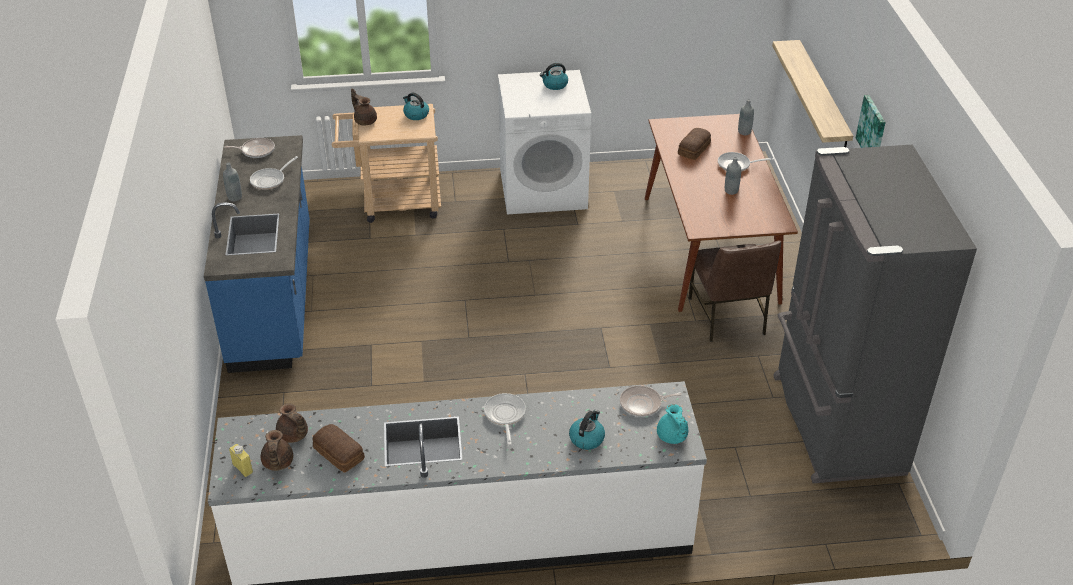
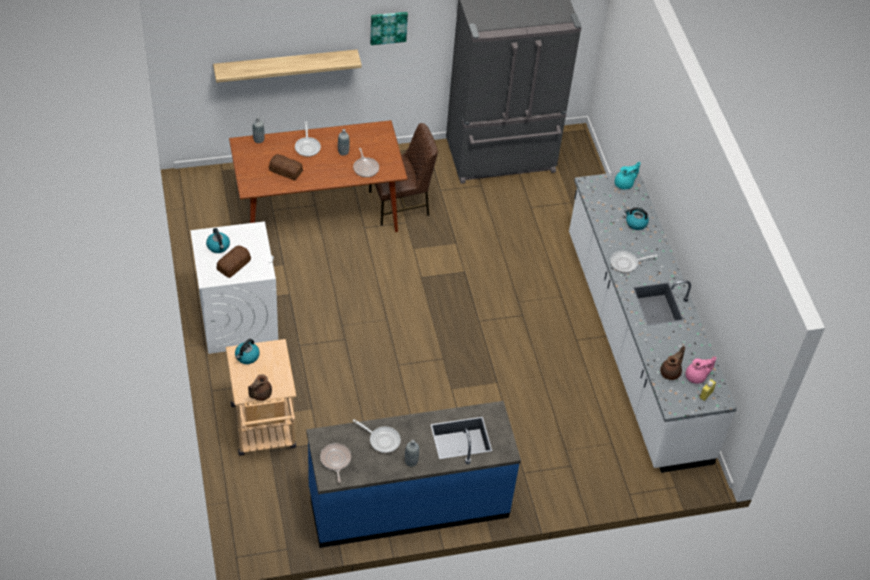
camera: 100 degrees left, 10 degrees up
(277, 463) = (696, 377): brown teapot -> pink teapot
(338, 454) = (681, 345): bread -> bread (234, 265)
(643, 404) = (600, 197): frying pan -> frying pan (365, 168)

